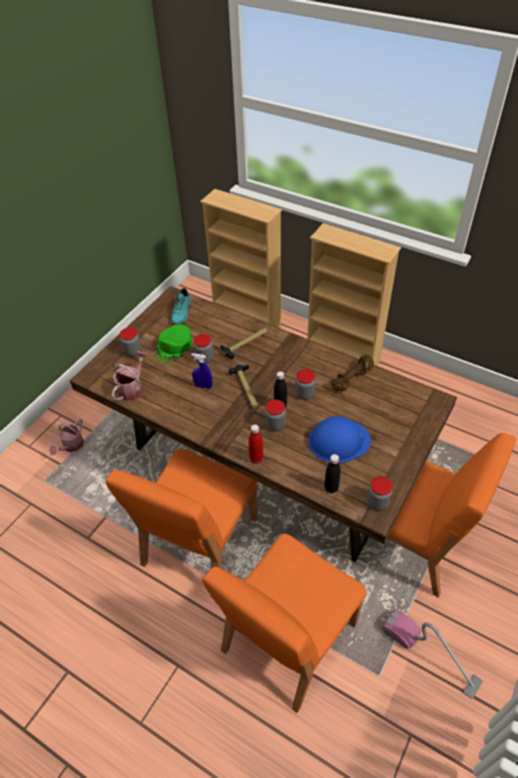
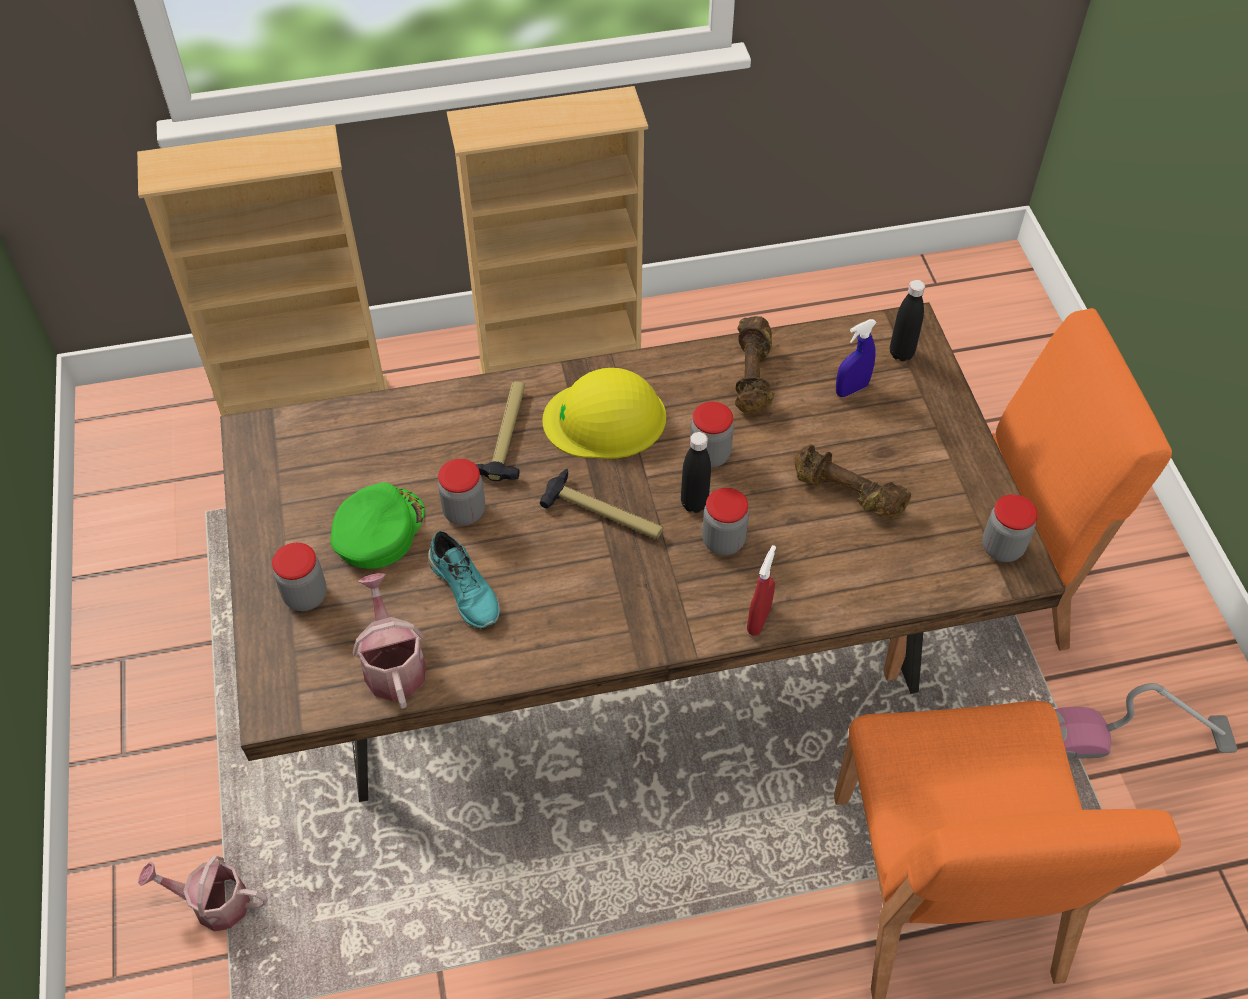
camera: 45 degrees left, 5 degrees up
(71, 446) = (213, 903): watering can -> watering can turned 120 degrees clockwise
(174, 346) = (378, 529): green cap -> green cap turned 135 degrees counterclockwise
(182, 312) = (313, 454): turquoise shoe -> turquoise shoe (466, 589)
(199, 542) = (654, 867): orange chair -> none
(203, 386) = (523, 564): blue spray bottle -> blue spray bottle (851, 389)
(256, 458) = (758, 620): red bottle -> red spray bottle
(283, 359) = (605, 419): none -> yellow hard hat
(331, 488) = (918, 577): black bottle -> black bottle (901, 353)
(338, 441) = (846, 494): blue hard hat -> brown dumbbell

